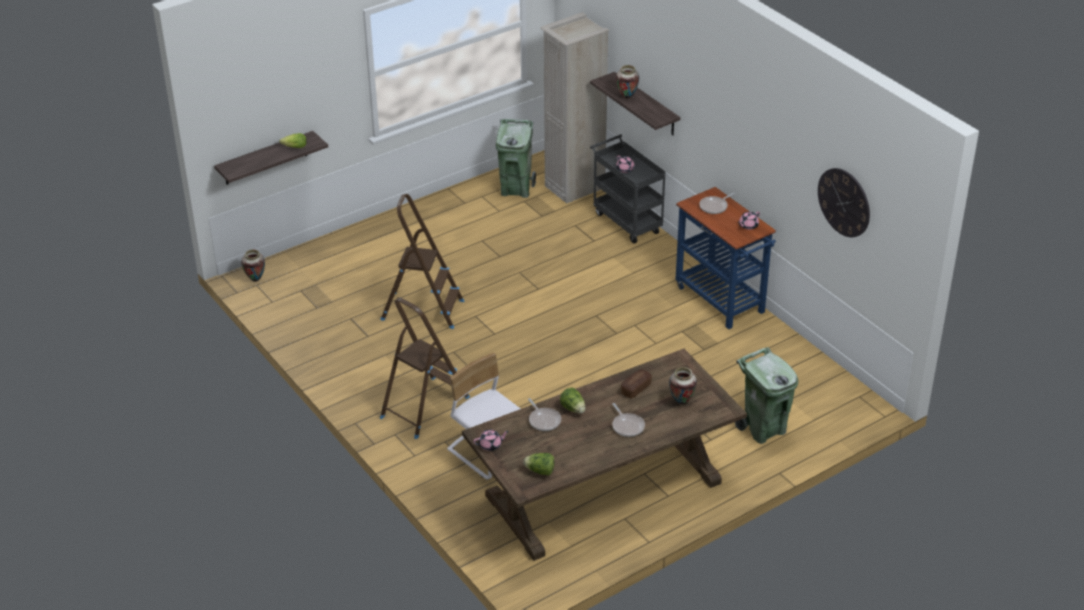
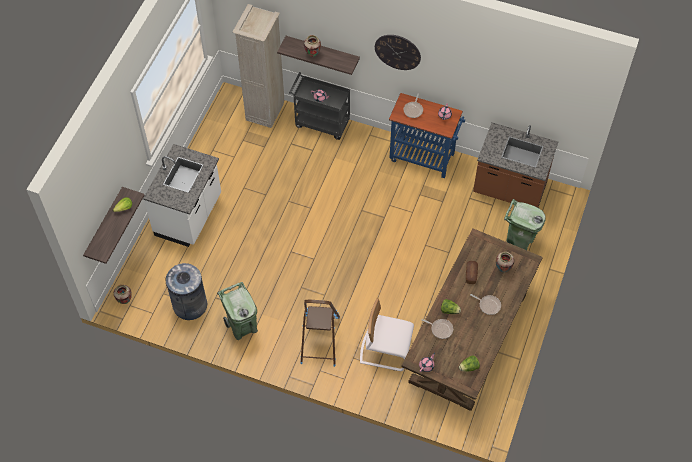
camera: 35 degrees left, 20 degrees up
(317, 312) = (190, 305): none -> grey trash can
(397, 239) = (189, 216): none -> white counter
(423, 310) = (255, 265): brown step ladder -> none
(516, 189) = (229, 132): green trash can -> green trash can (242, 327)
(803, 374) = (509, 189): none -> brown counter
(844, 202) = (525, 90): wall clock -> wall clock (397, 52)

